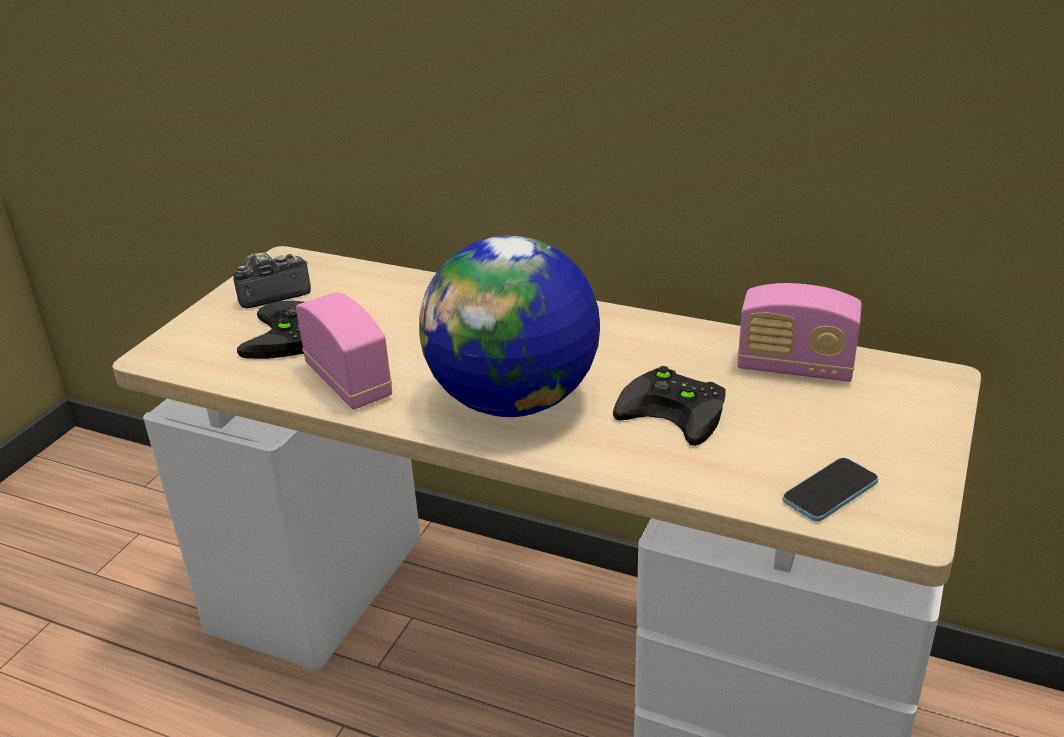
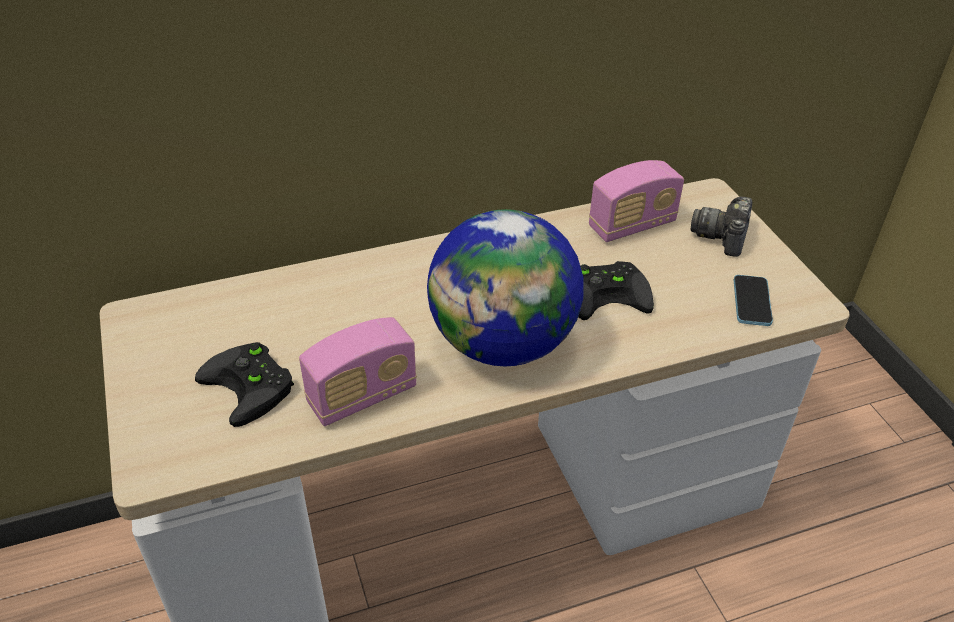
camera: 45 degrees left, 10 degrees up
(271, 293) = (170, 353): camera -> camera (723, 236)
(349, 382) = (362, 396): radio -> radio turned 135 degrees clockwise

